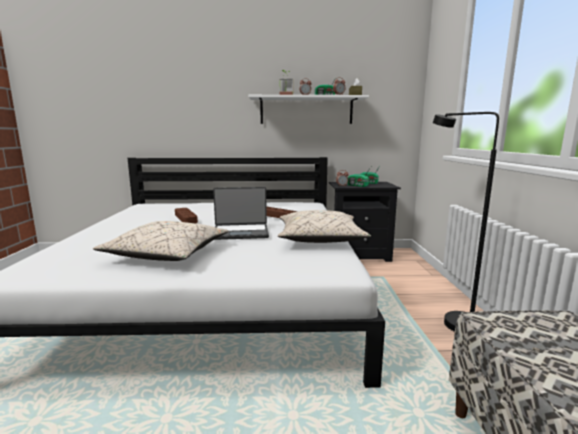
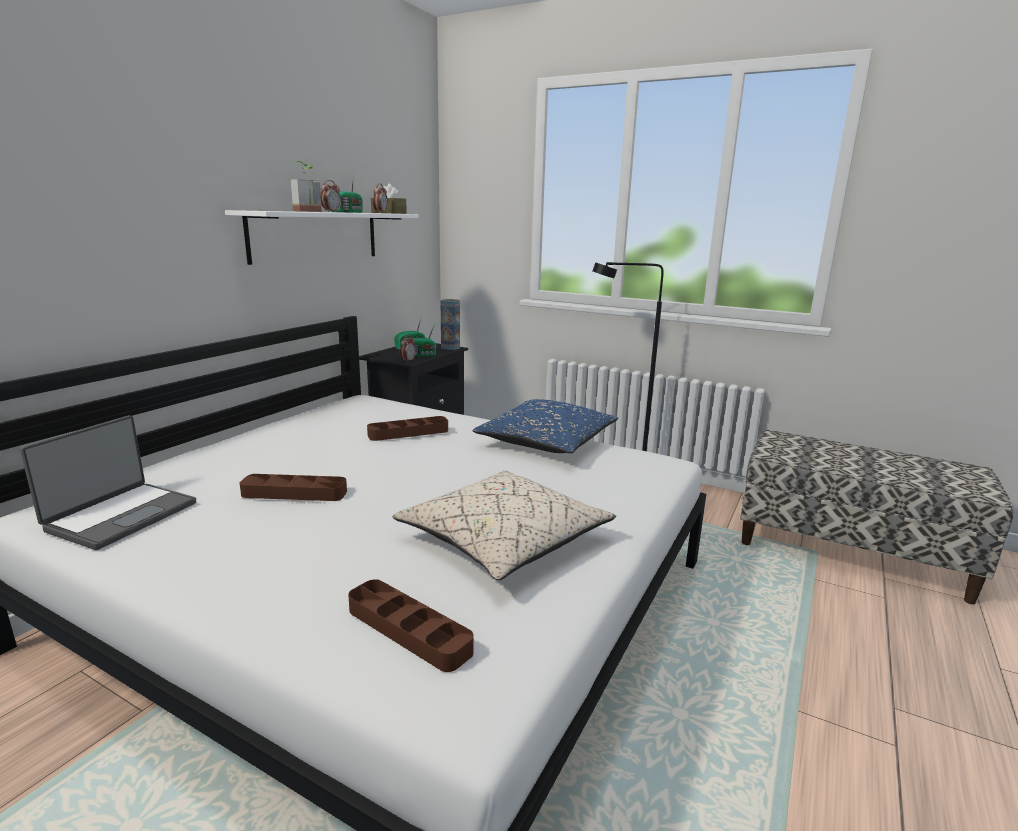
camera: 60 degrees left, 5 degrees up
(72, 255) = (408, 630): none -> brown tray
(241, 232) = (460, 473): laptop -> laptop (121, 516)
(319, 239) = (546, 442): beige pillow -> blue pillow
(389, 186) = (450, 347): none -> vase

